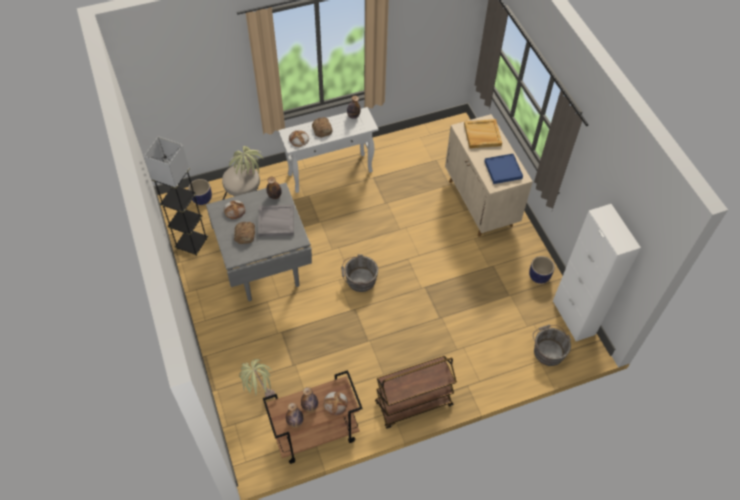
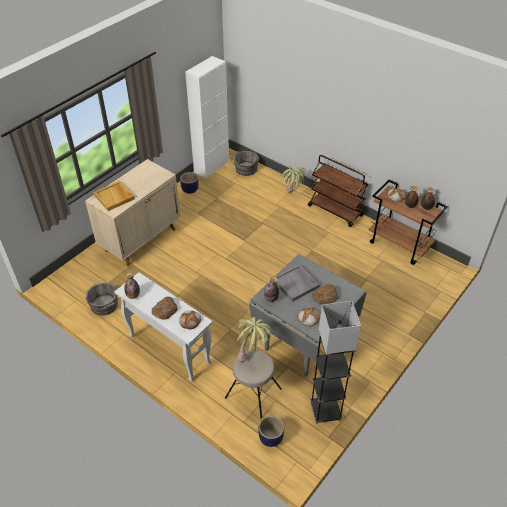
camera: 120 degrees left, 10 degrees down
(259, 391) = (402, 287): potted plant -> potted plant (291, 196)
(359, 280) = (267, 277): grey bucket -> grey bucket (105, 306)
(503, 170) = (146, 175): blue tray -> none

